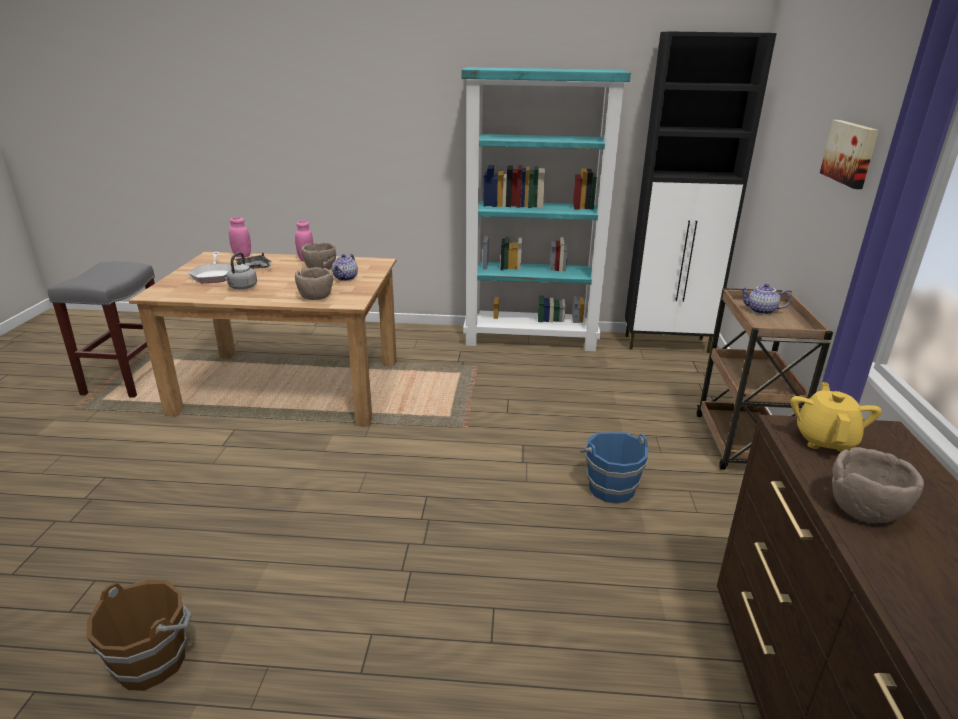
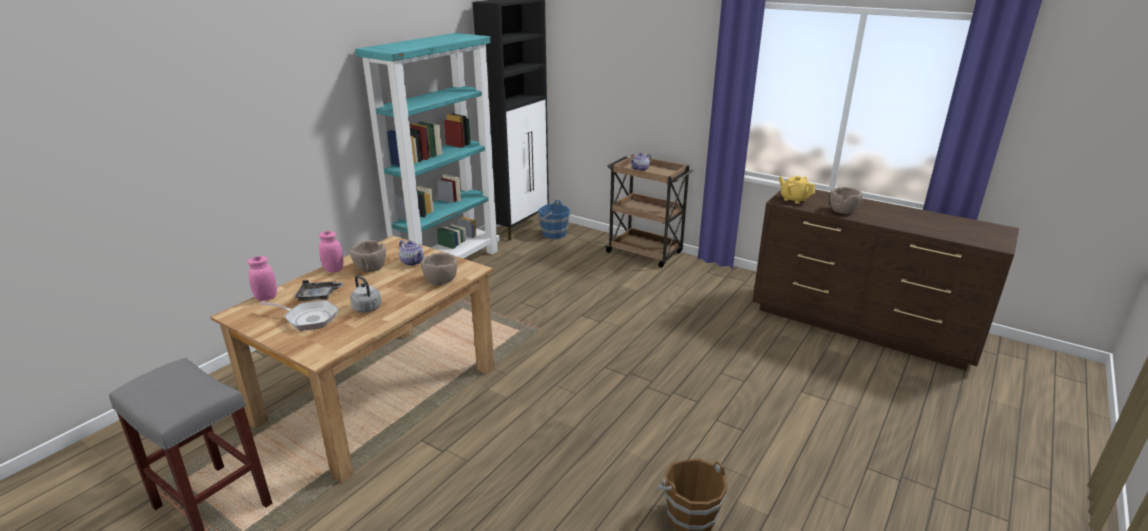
camera: 60 degrees left, 0 degrees up
(610, 488) = (650, 303): blue bucket -> blue bucket (553, 234)
(851, 153) = (660, 69): picture -> none

